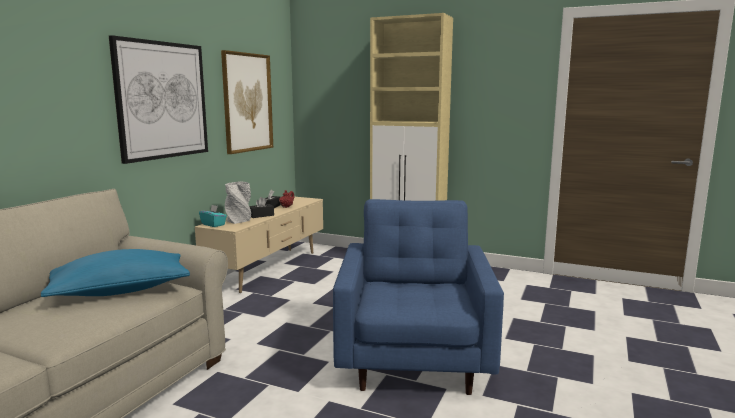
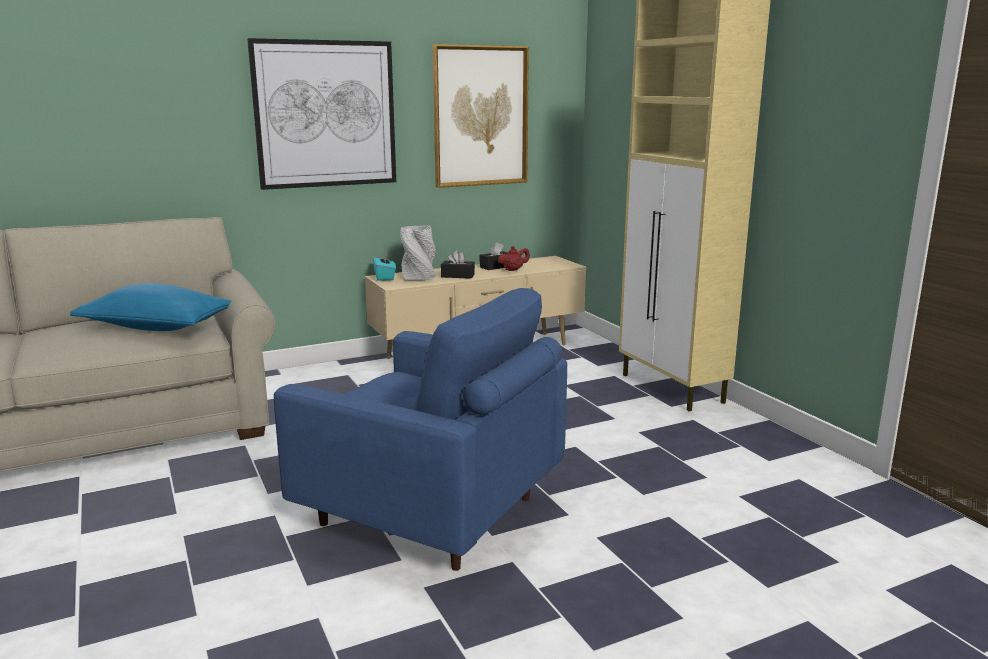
camera: 40 degrees right, 5 degrees up
(415, 360) = (432, 513): blue armchair -> blue armchair turned 75 degrees clockwise

